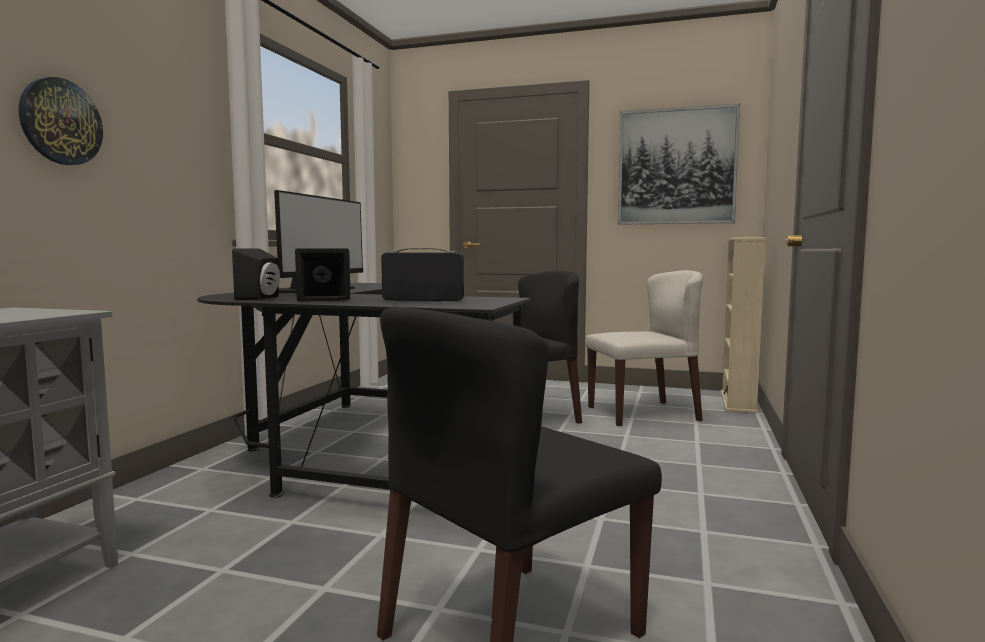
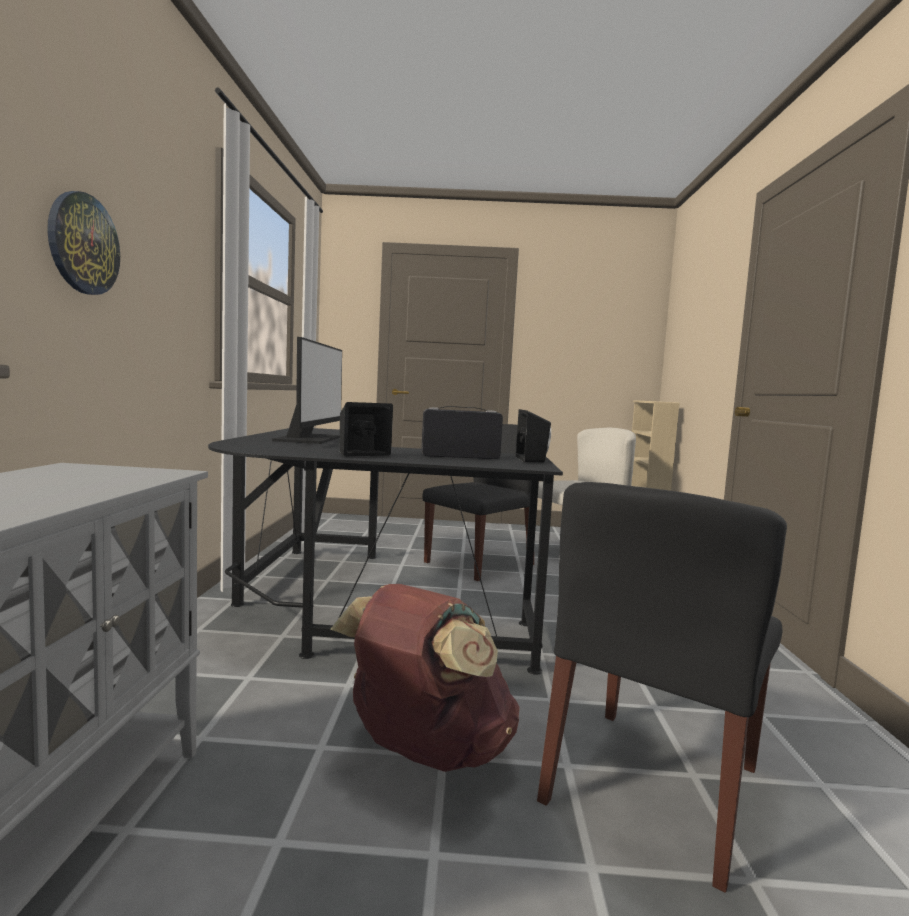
camera: 15 degrees left, 0 degrees up
(261, 298) = (289, 450): black speaker -> black speaker (533, 460)
(309, 584) = (425, 753): none -> brown backpack
(676, 166) = (592, 334): picture -> none

